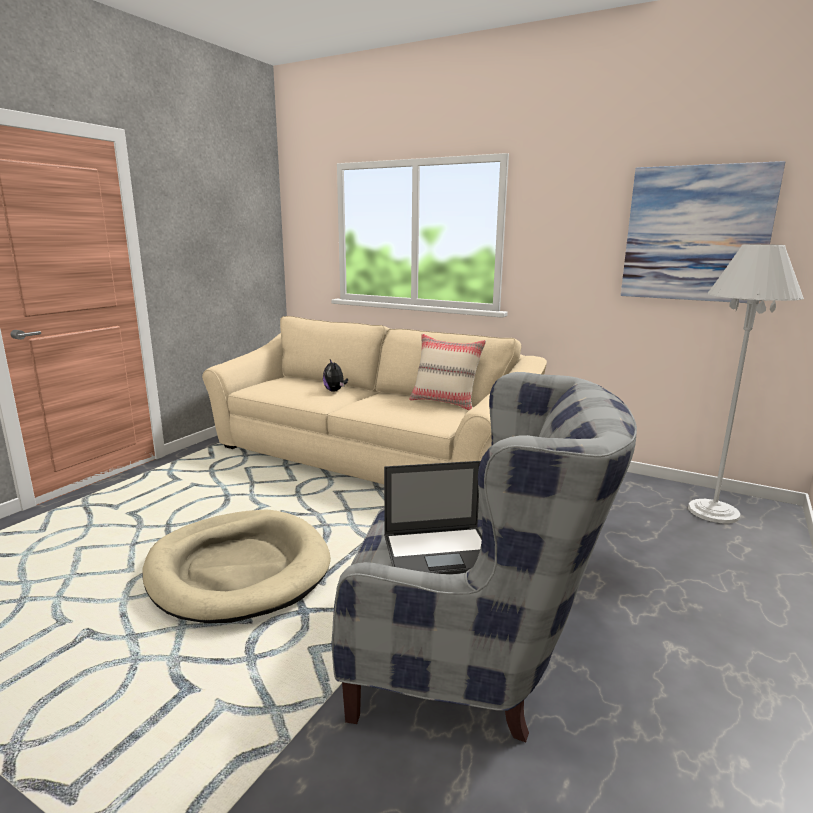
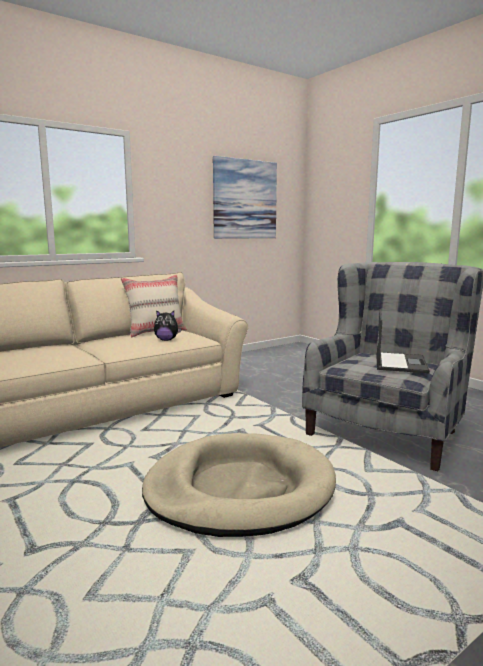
camera: 65 degrees left, 5 degrees down
(335, 391) = (55, 350): plush toy -> plush toy (166, 340)
(713, 512) = (291, 354): white floor lamp -> none

